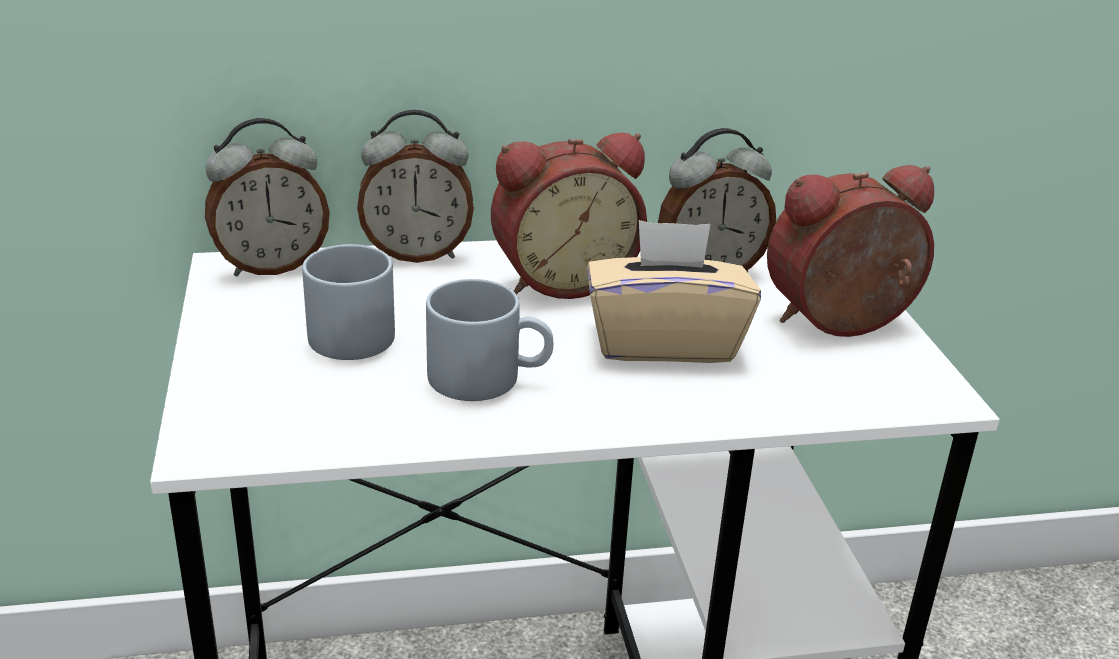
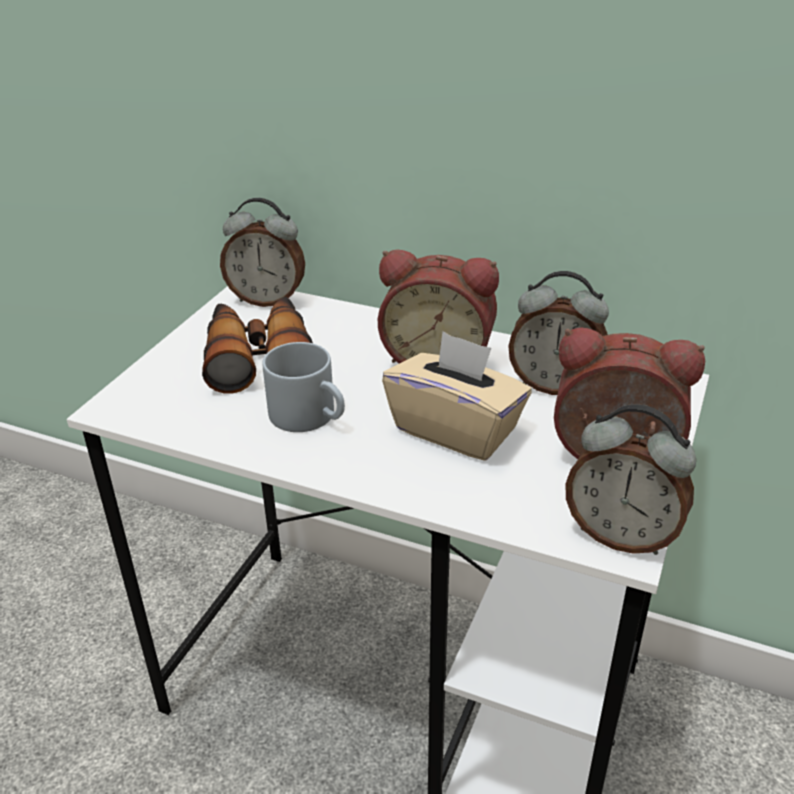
camera: 35 degrees right, 5 degrees up
(342, 332) = (259, 357): grey mug -> binoculars
(417, 254) = (363, 314): alarm clock -> alarm clock (621, 535)

